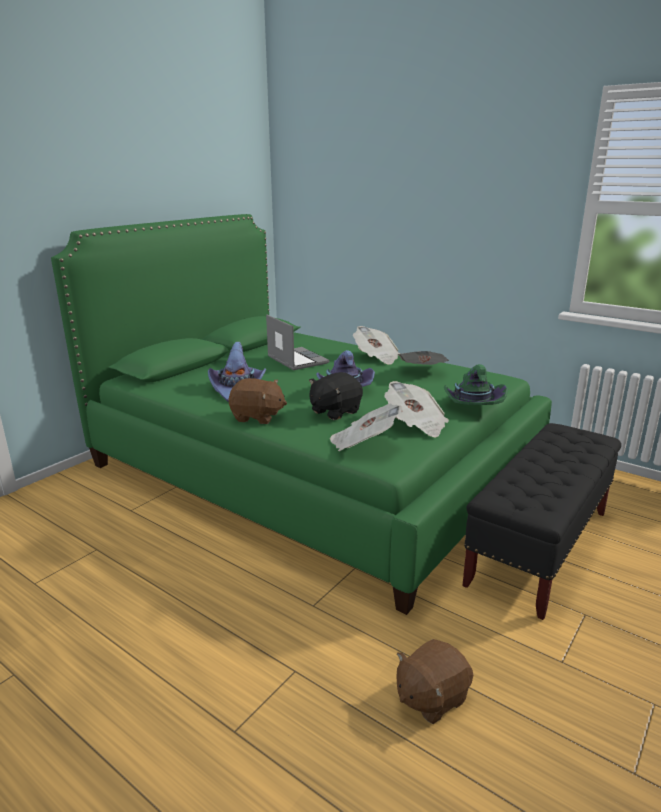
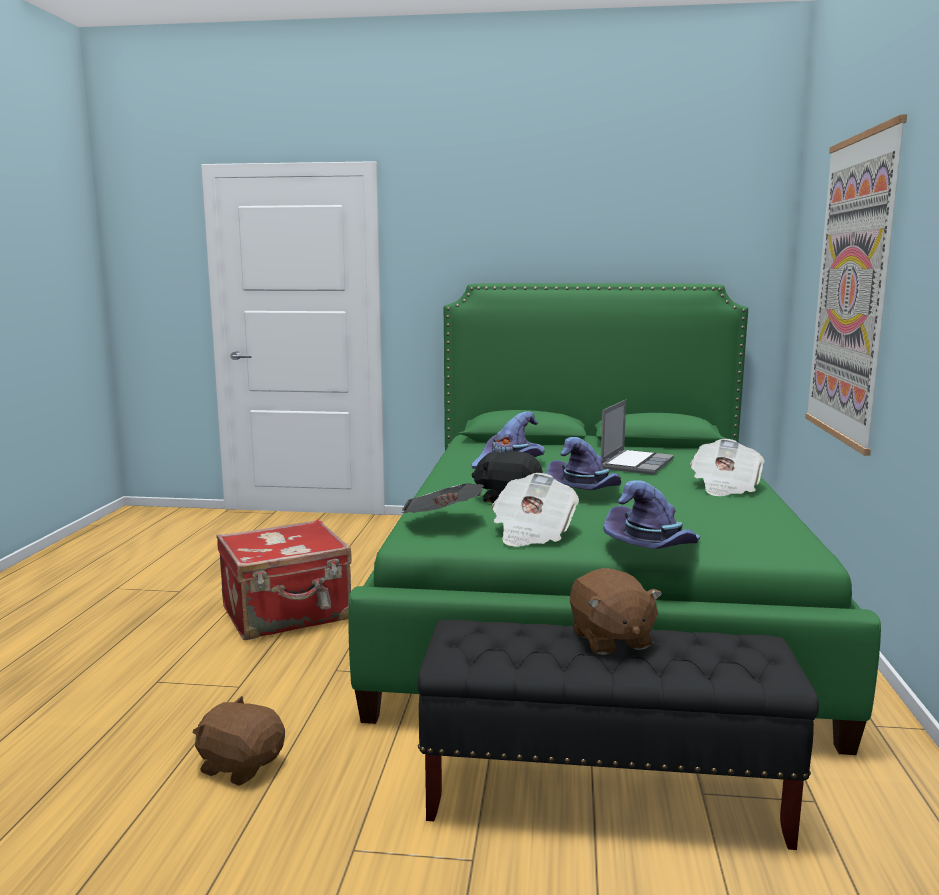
camera: 60 degrees right, 10 degrees down
(176, 606) = (287, 614): none -> red suitcase
(257, 417) = (453, 481): brown plush toy -> brown plush toy (610, 639)
(384, 216) = (851, 289): none -> picture
(422, 371) = (724, 512): newspaper -> none
(472, 404) = (652, 548): green hat -> purple hat

